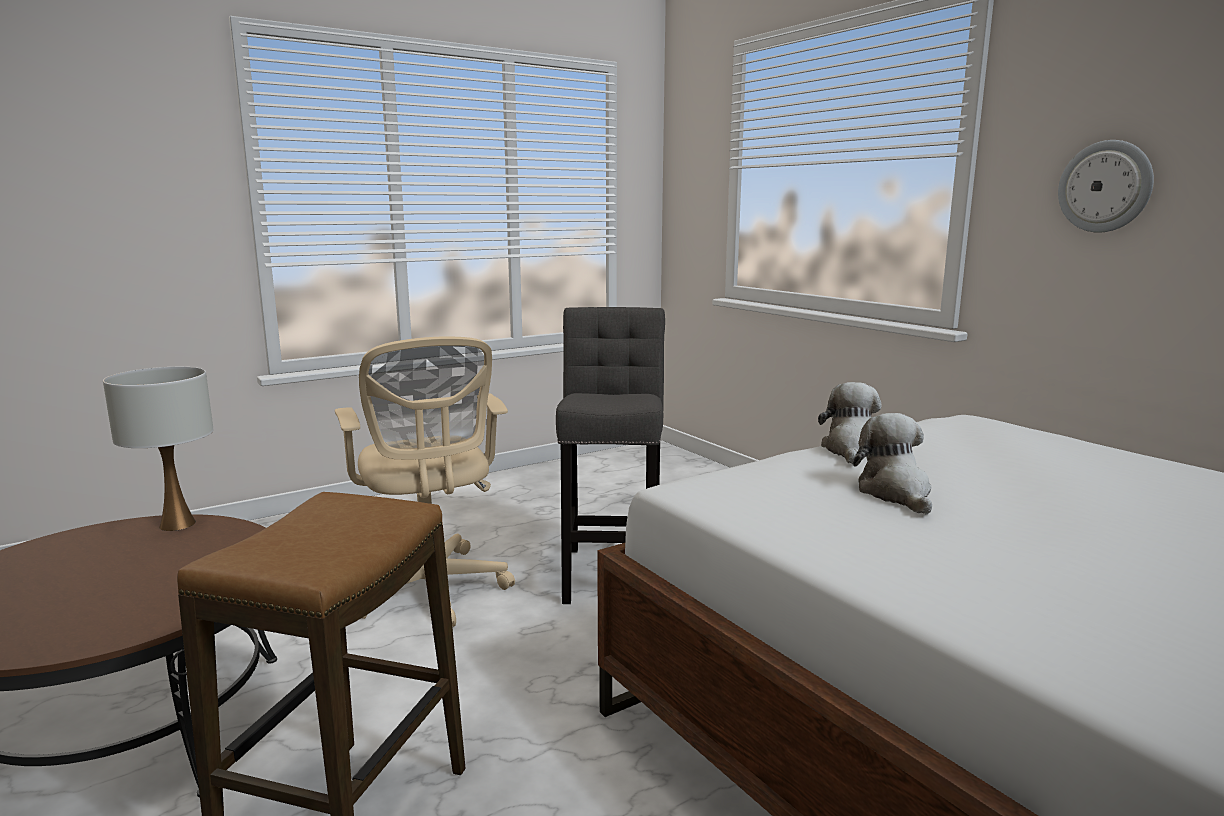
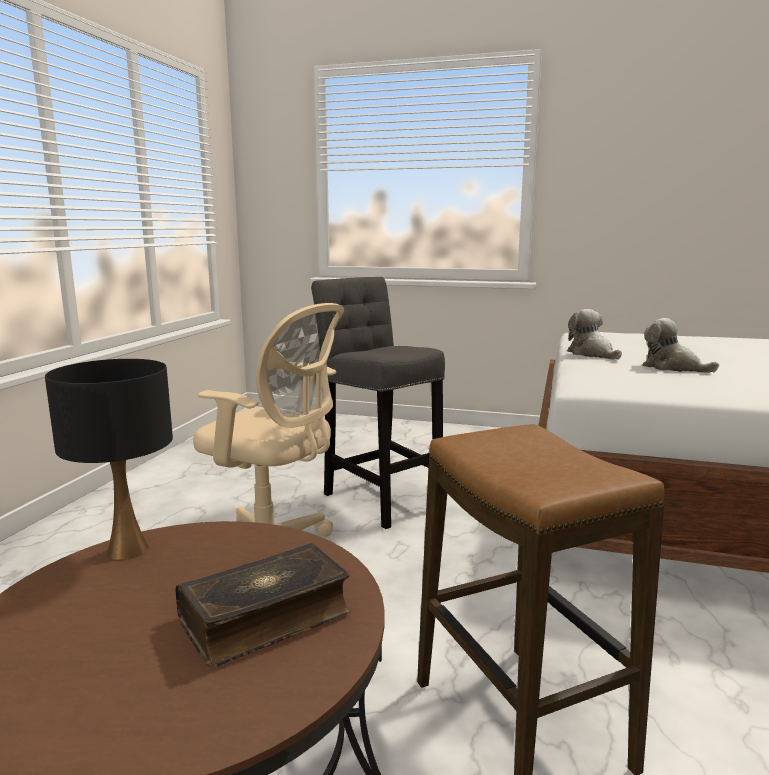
camera: 40 degrees left, 0 degrees up
(125, 600) = (266, 617): none -> book
(177, 524) = (127, 550): white table lamp -> black table lamp
(1105, 186) = (622, 186): wall clock -> none

